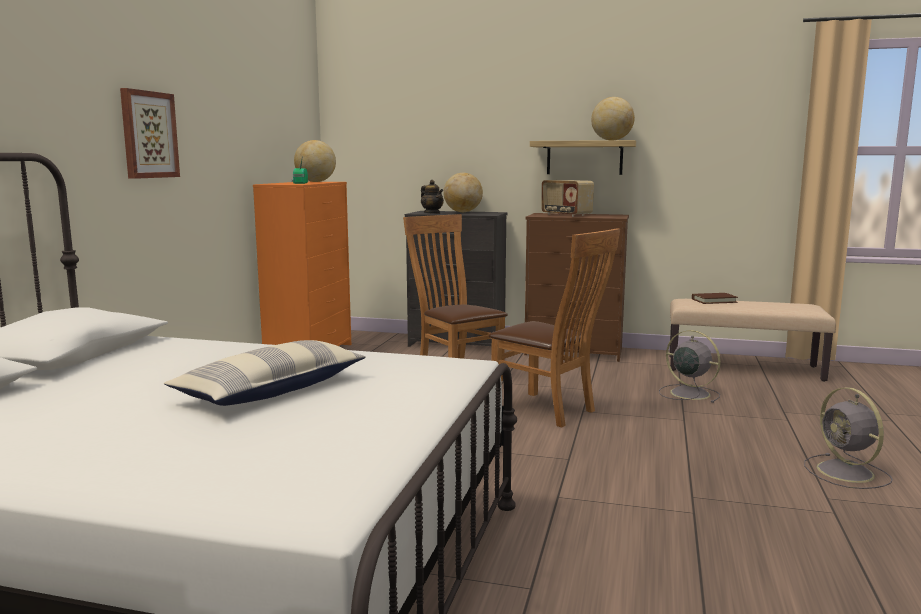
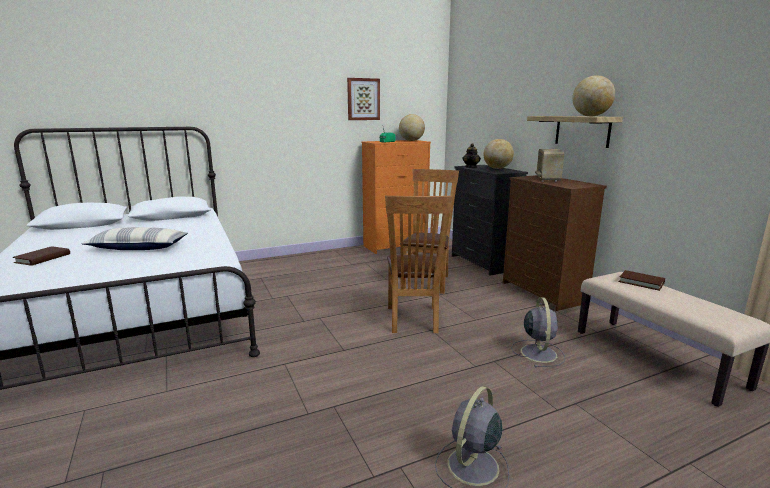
camera: 50 degrees right, 5 degrees up
(148, 135) = (275, 115): picture -> picture (363, 99)
(165, 454) = (43, 258): none -> brown book

